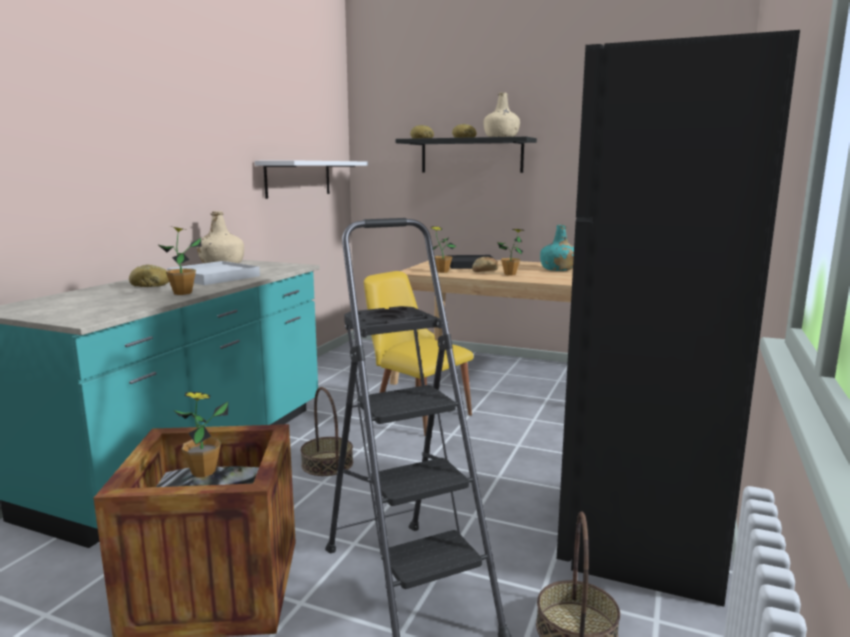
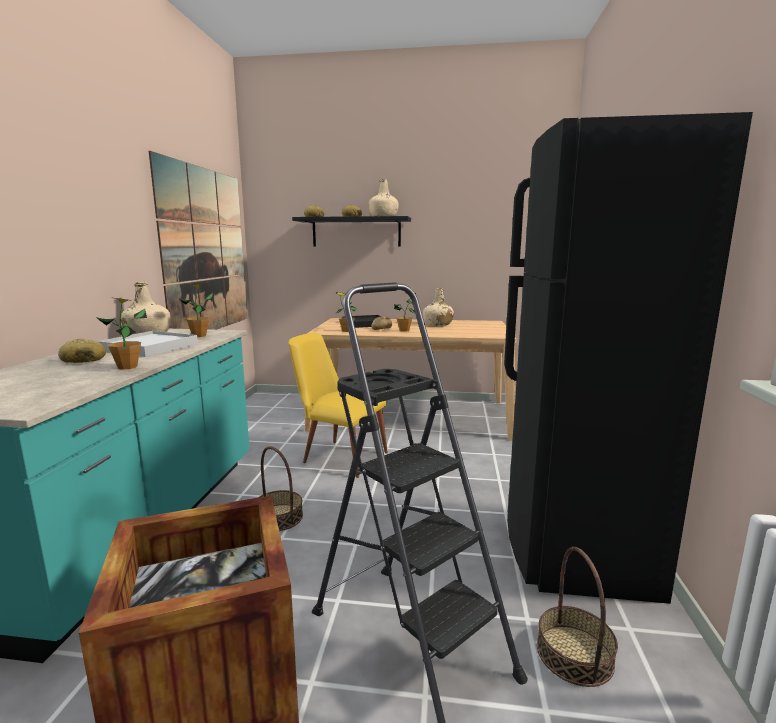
camera: 15 degrees left, 0 degrees up
(203, 472) = (196, 566): potted plant -> potted plant (199, 336)
(298, 178) = (206, 251): white shelf -> picture
(558, 269) = (437, 324): turquoise bottle -> beige bottle

